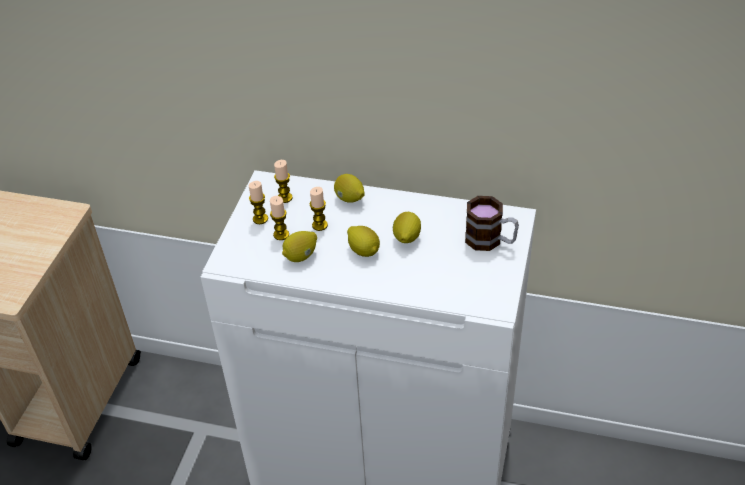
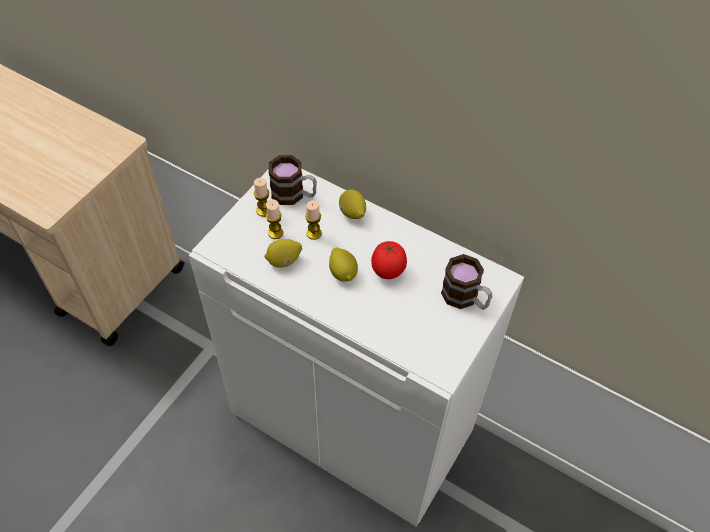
camera: 15 degrees right, 10 degrees up
(285, 198) = (294, 195): candle -> mug
(406, 238) = (387, 271): lemon -> tomato

